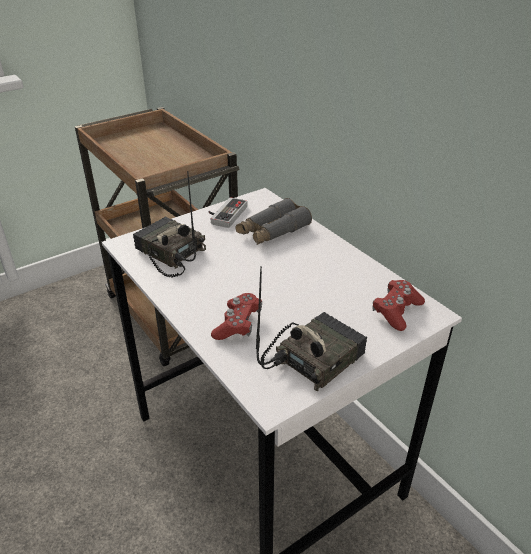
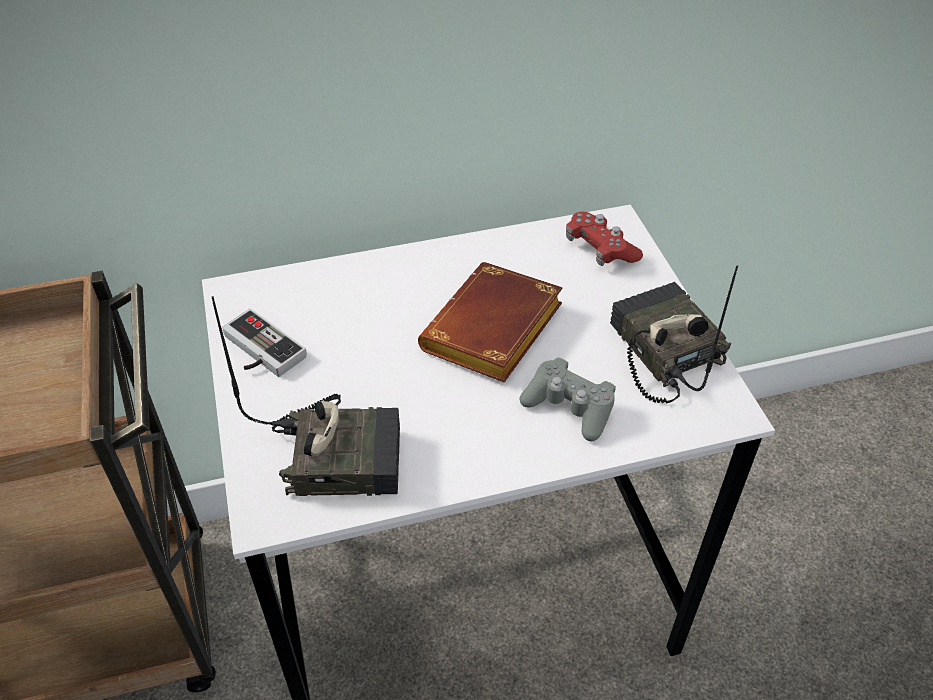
camera: 70 degrees left, 10 degrees up
(168, 253) = (340, 454): radio -> radio turned 150 degrees counterclockwise
(238, 324) = (569, 407): red game controller -> grey game controller
(272, 231) = (350, 307): grey binoculars -> none
(283, 283) = (493, 334): none -> brown book

